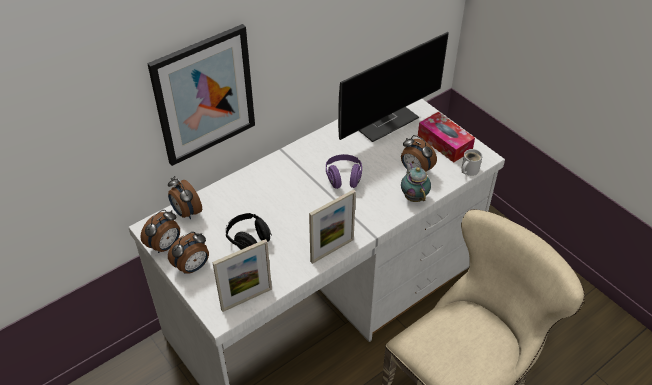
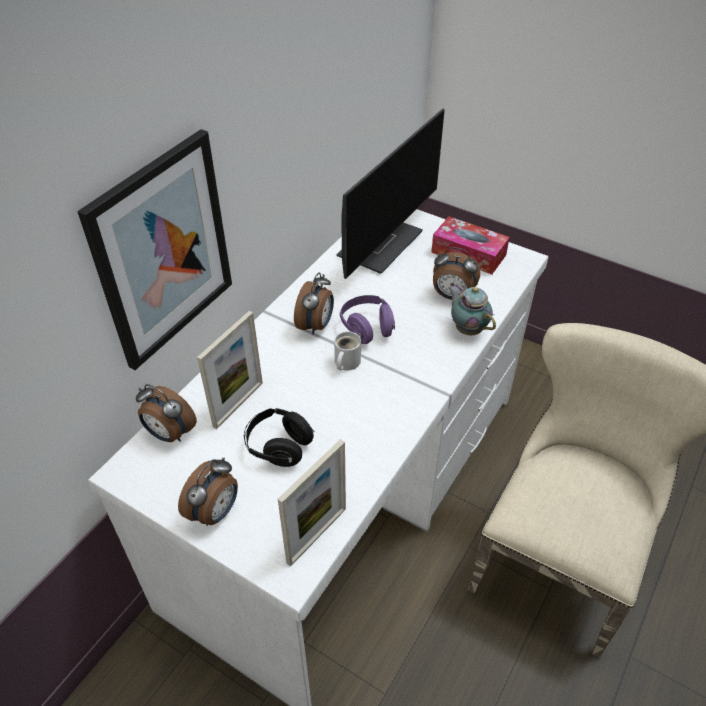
camera: 20 degrees left, 0 degrees up
(165, 246) = (159, 492): alarm clock -> alarm clock (316, 325)
(332, 250) = (401, 429): picture frame -> picture frame (238, 404)
(468, 170) = (514, 279): white mug -> white mug (345, 362)

